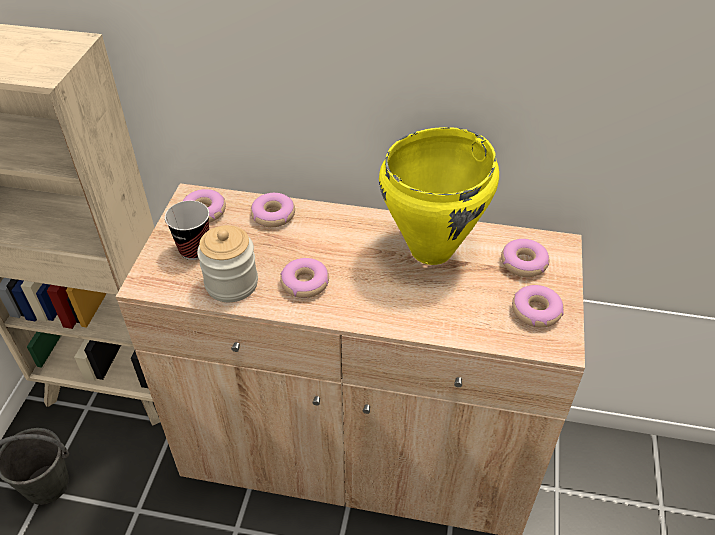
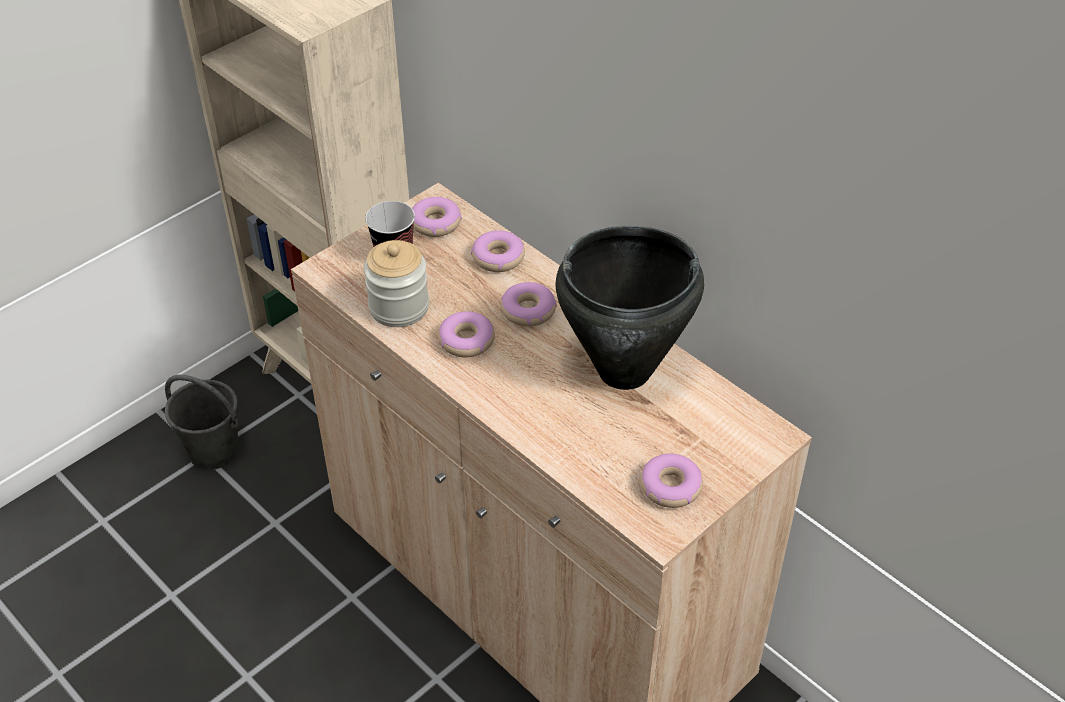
camera: 35 degrees right, 0 degrees up
(432, 250) = (625, 371): yellow cooking pot -> black cooking pot
(524, 263) = (710, 433): donut -> donut (528, 311)

